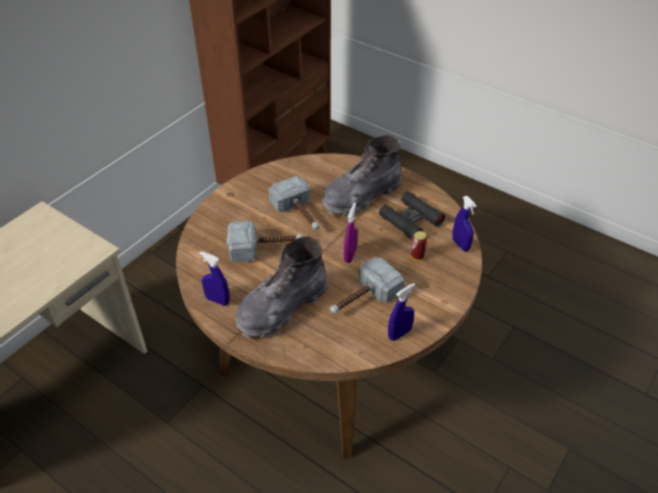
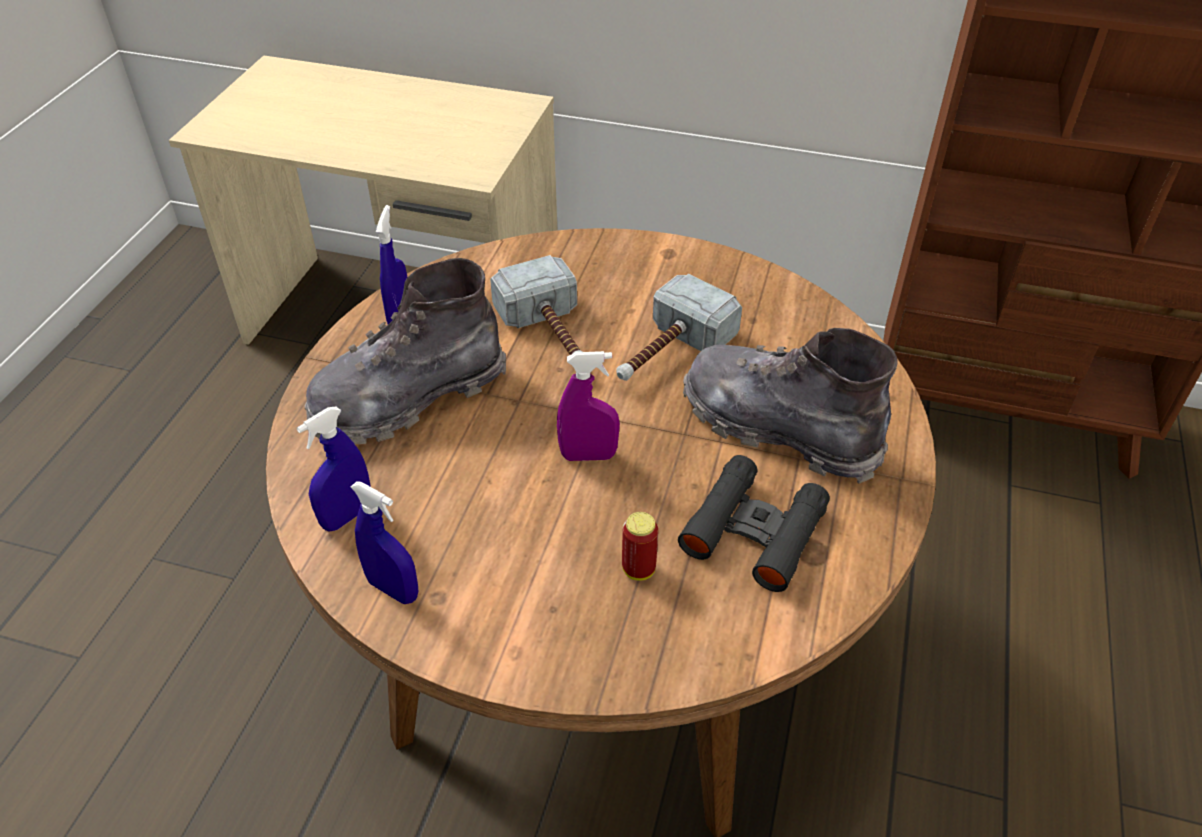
camera: 70 degrees right, 0 degrees up
(282, 308) = (408, 397): grey boot -> grey boot turned 60 degrees counterclockwise
(362, 299) = (471, 505): hammer -> none
(460, 245) = (722, 648): blue spray bottle -> blue spray bottle (347, 516)

